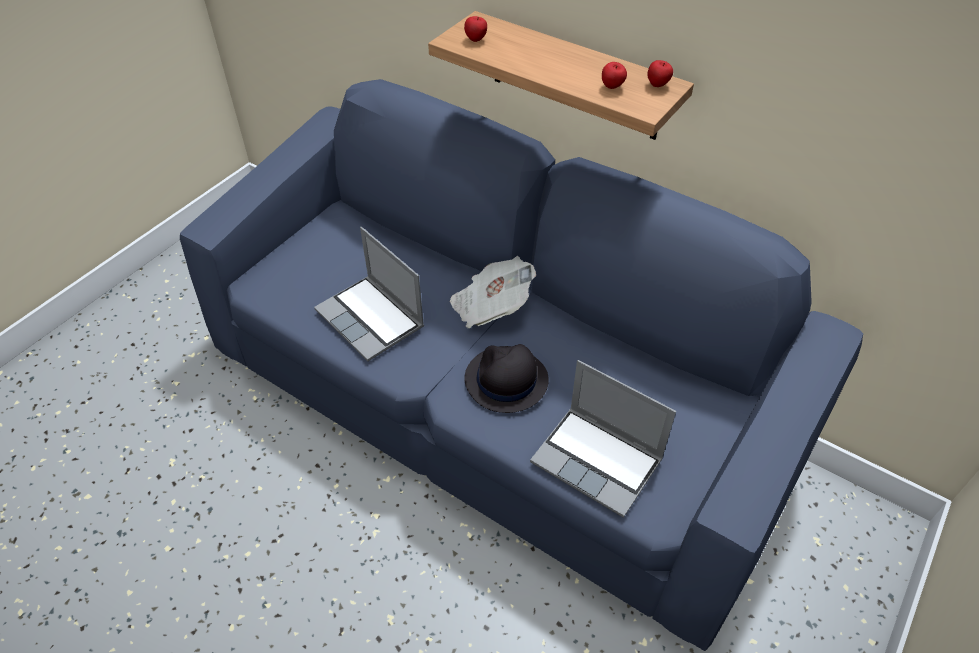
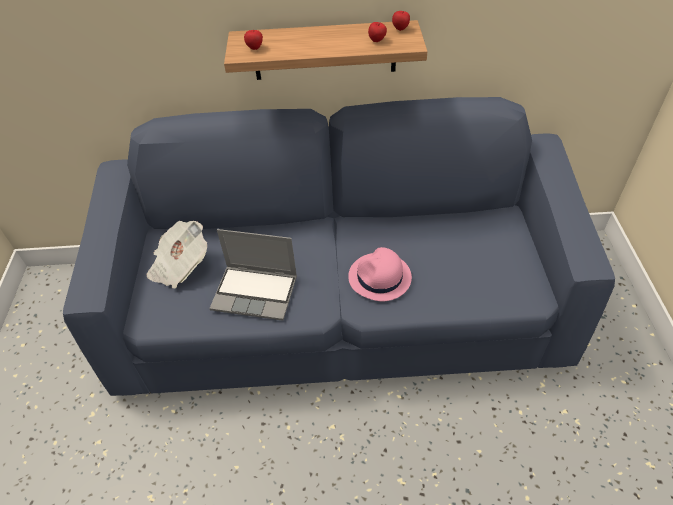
camera: 35 degrees left, 0 degrees up
(491, 306) = (325, 240): newspaper -> newspaper (180, 266)
(505, 380) = (379, 278): black hat -> pink hat
(598, 461) = (476, 289): laptop -> none

